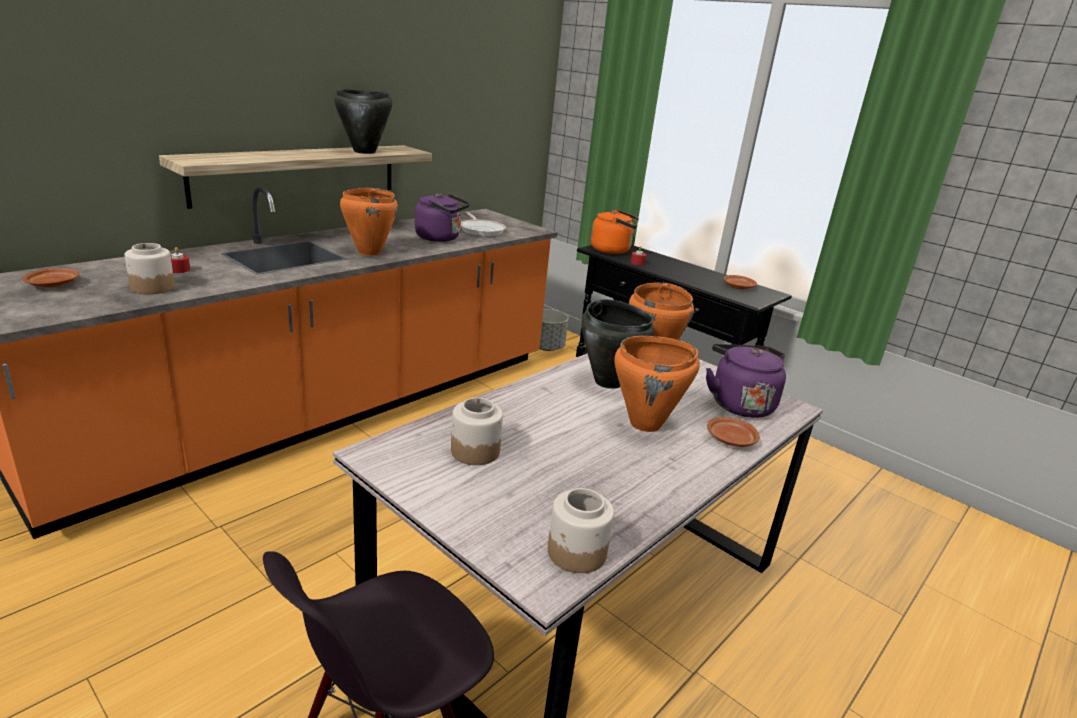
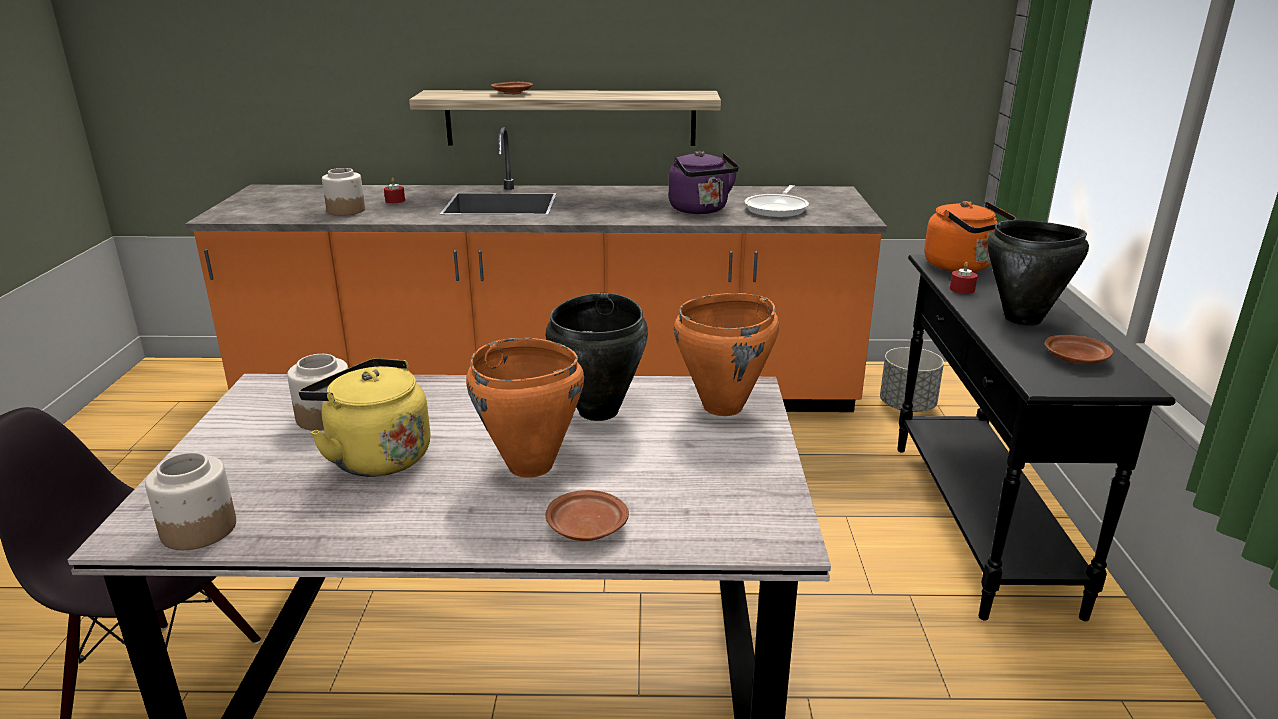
camera: 50 degrees right, 0 degrees up
(53, 284) = (297, 197): brown plate -> brown plate (513, 93)
(365, 152) = (635, 95): black cooking pot -> black cooking pot (1023, 319)
(369, 252) = (584, 212): orange cooking pot -> none
(563, 458) = (375, 456): none -> yellow kettle
(739, 404) = (707, 500): purple kettle -> none

